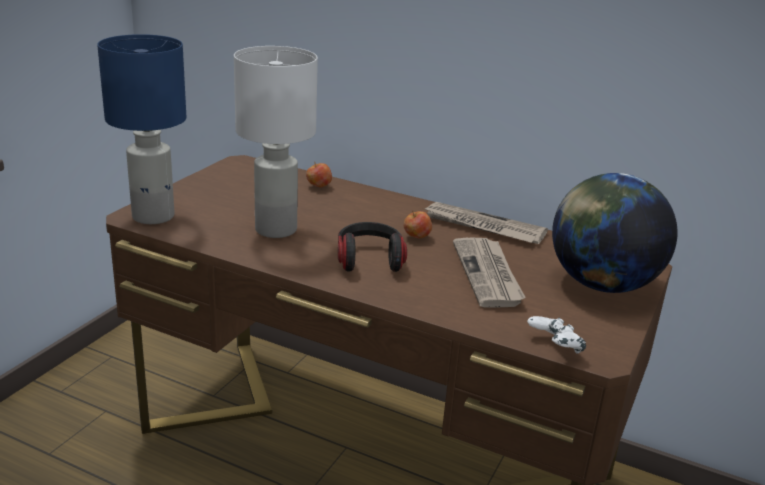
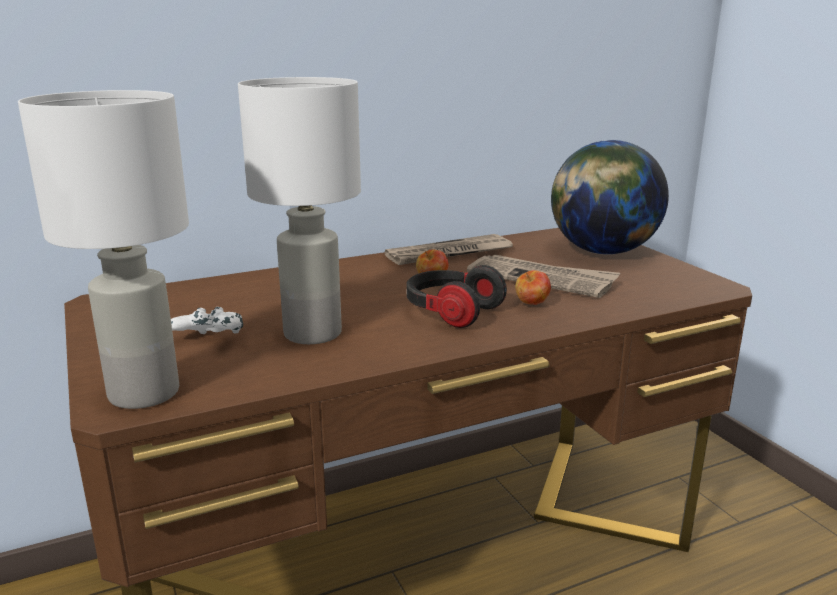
camera: 50 degrees left, 5 degrees down
(154, 216) = (145, 392): blue table lamp -> white table lamp
(318, 186) = (245, 285): apple -> apple (532, 304)
(554, 348) = (693, 296): white game controller -> white game controller (209, 341)

